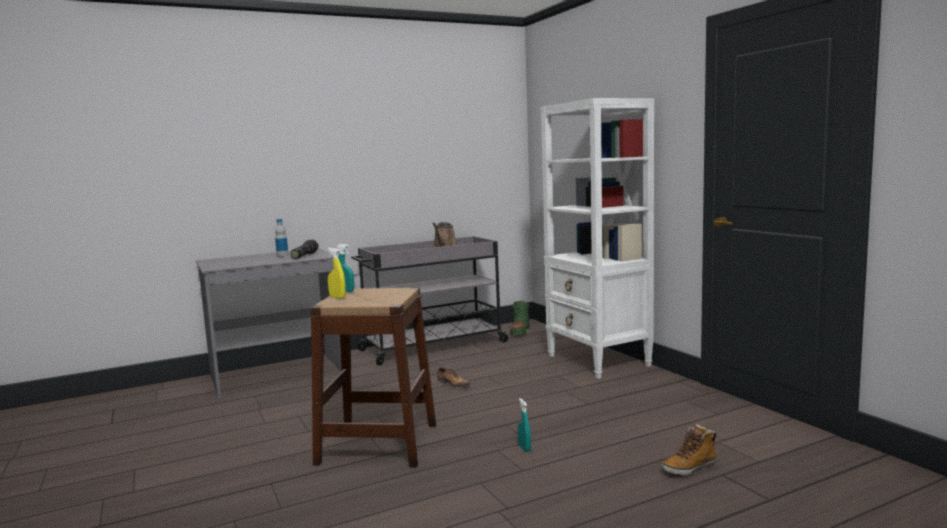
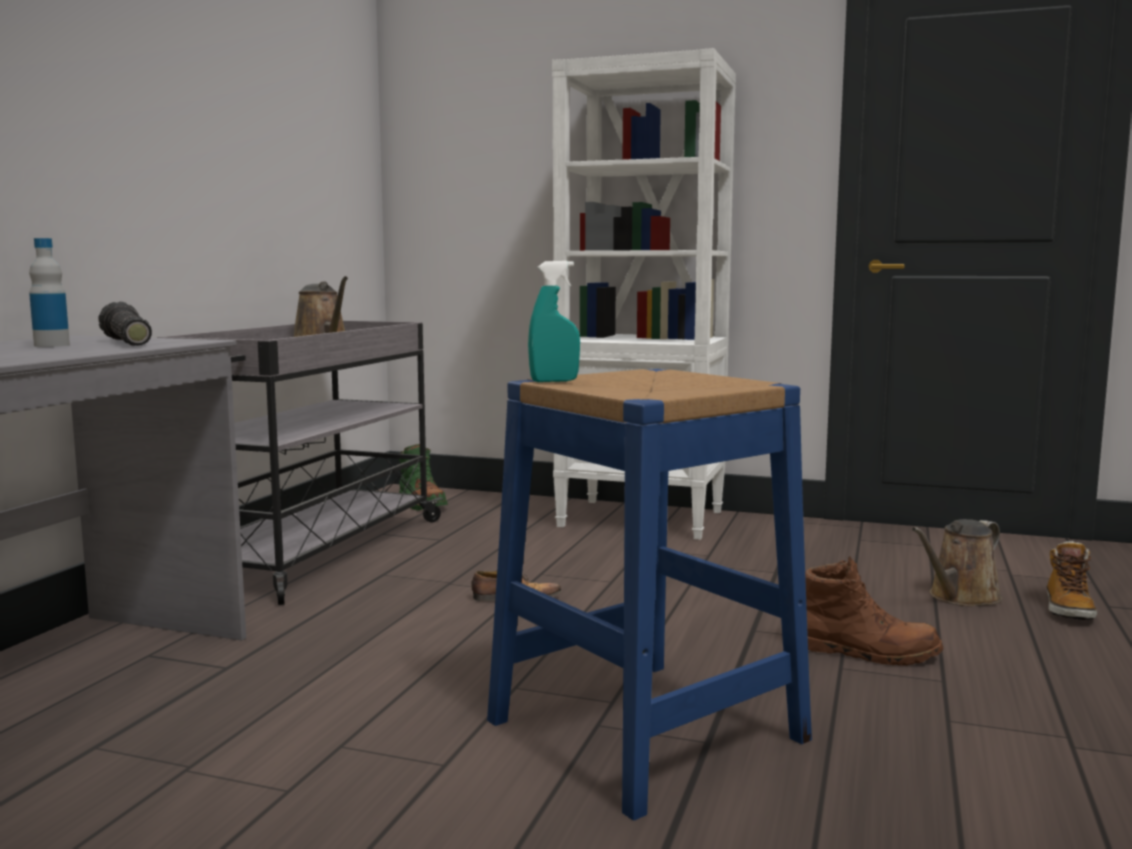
camera: 45 degrees left, 0 degrees up
(337, 297) = (600, 388): yellow spray bottle -> none
(378, 443) = (645, 729): brown stool -> blue stool
(524, 448) = (864, 652): turquoise spray bottle -> brown boot
(646, 443) = (960, 597): none -> brown watering can

